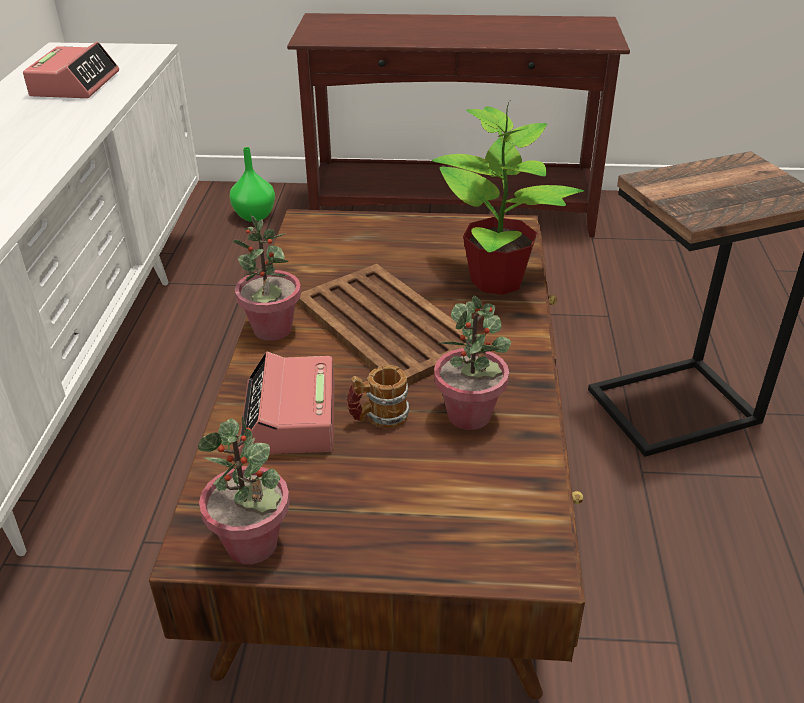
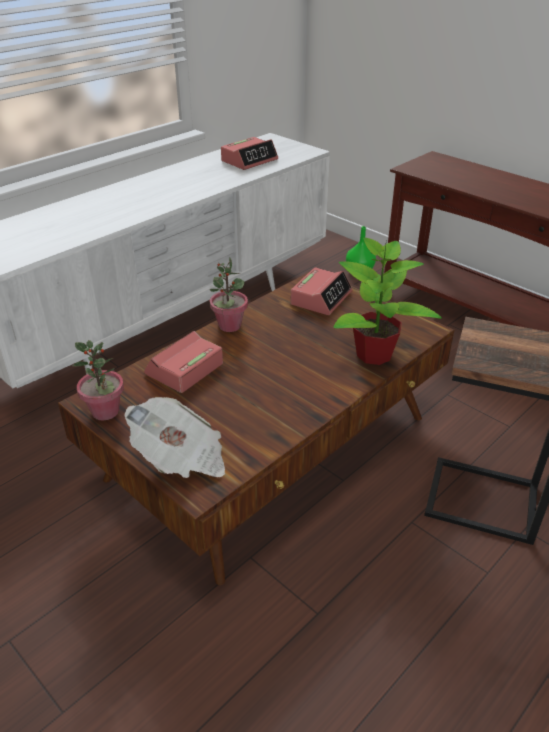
camera: 40 degrees right, 0 degrees up
(345, 243) = (321, 298): none -> alarm clock
(379, 417) = (221, 390): mug -> none
(385, 324) = (283, 348): brown tray -> none
(454, 537) = (181, 458): none -> newspaper
(469, 415) = (262, 412): potted plant -> none

